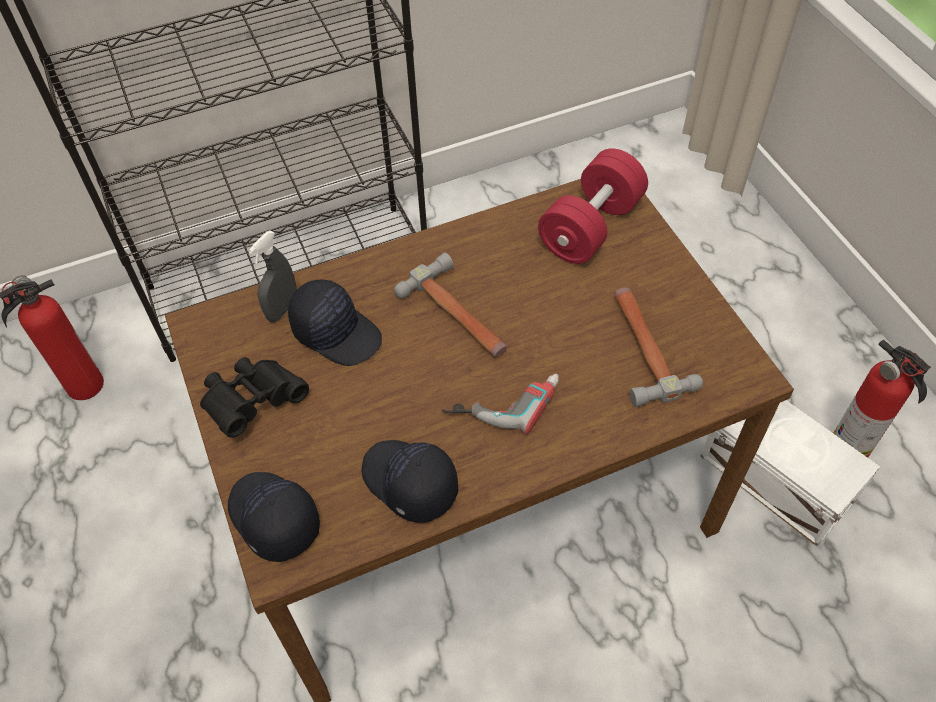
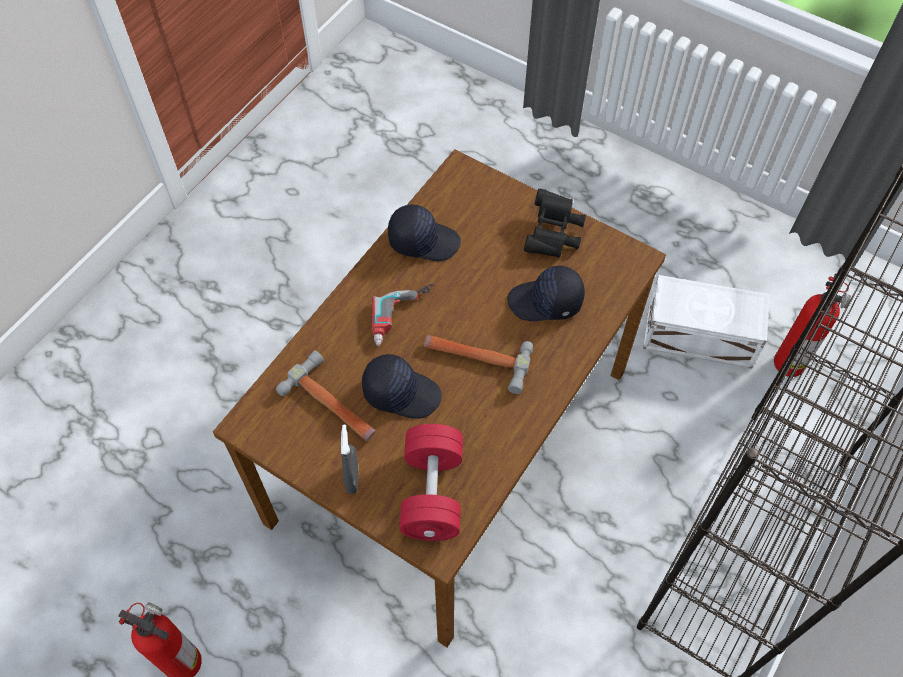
camera: 145 degrees right, 5 degrees up
(272, 519) = (482, 186): black cap -> black cap (401, 392)
(282, 309) = (596, 297): grey spray bottle -> grey spray bottle (352, 478)
(776, 475) = (235, 600): white storage box -> white storage box (700, 337)

